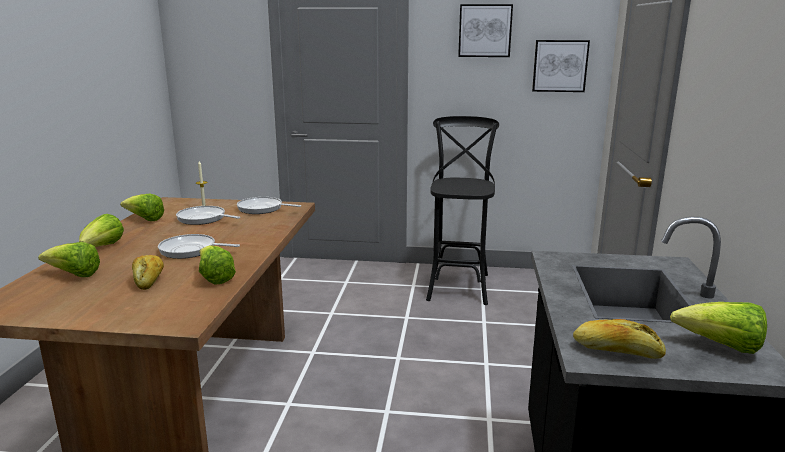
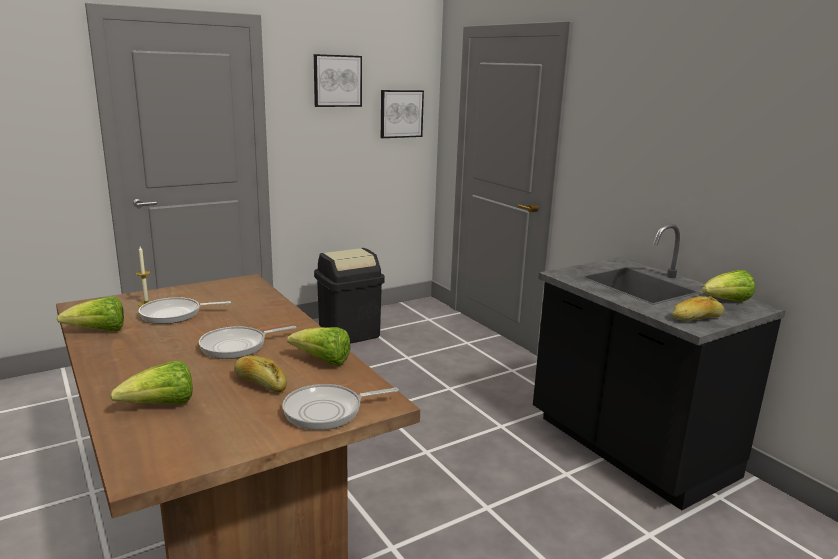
camera: 40 degrees left, 0 degrees up
(102, 248) = (122, 372): lettuce -> none
(262, 209) = (218, 290): frying pan -> frying pan (328, 411)
(459, 285) = (349, 333): black stool -> black trash can

